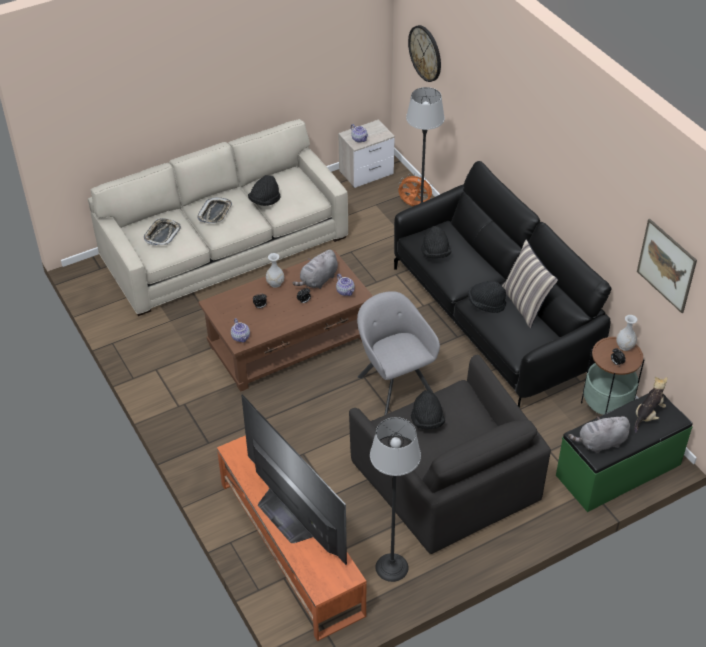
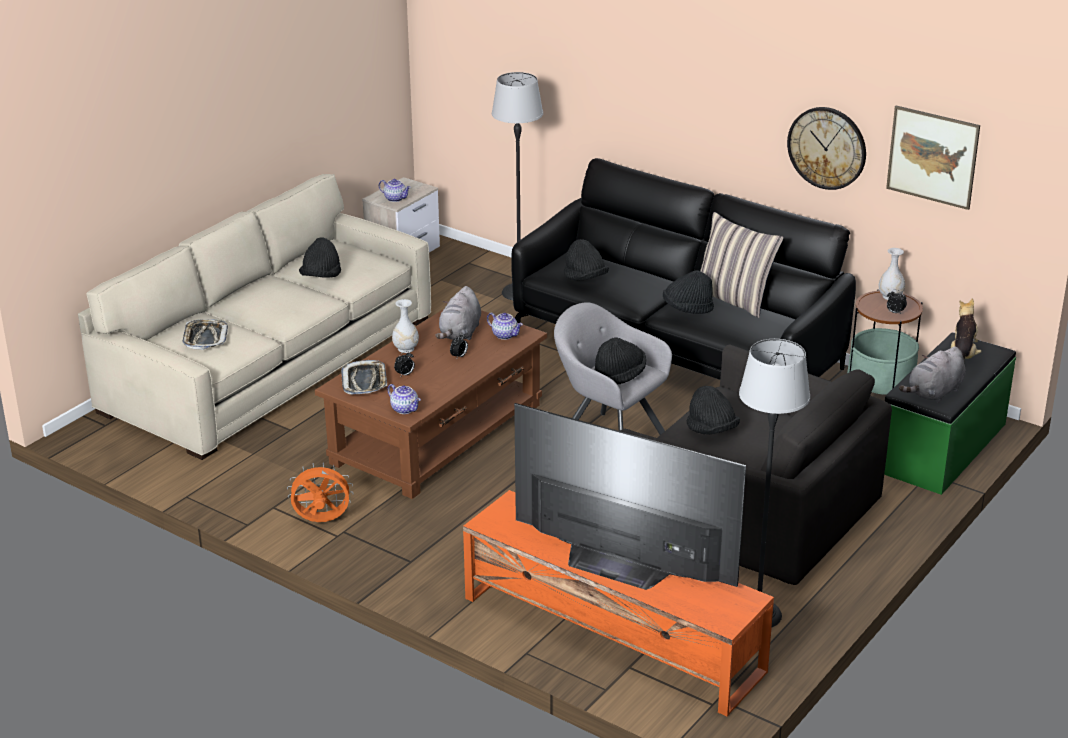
camera: 25 degrees left, 15 degrees down
(215, 213) = (263, 302): tray -> tray (365, 382)
(399, 351) = (619, 376): none -> black hat
(414, 206) = (491, 270): orange fan -> orange fan (321, 521)
(425, 53) = (475, 51): wall clock -> wall clock (827, 147)

